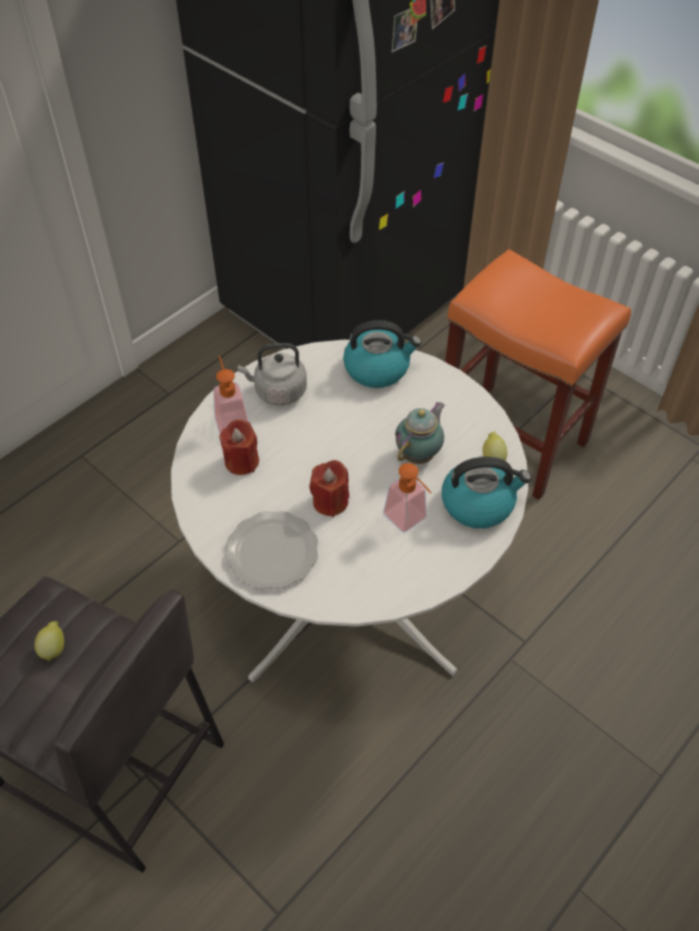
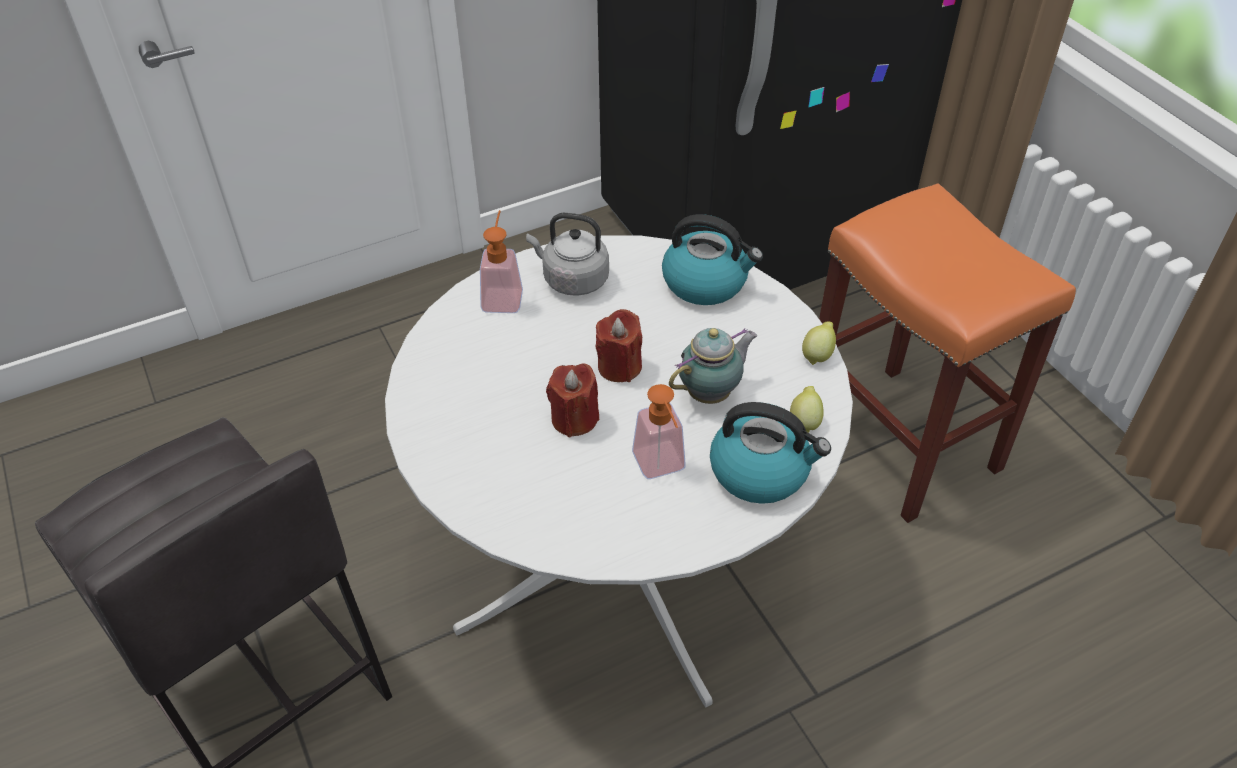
camera: 20 degrees right, 5 degrees down
(54, 648) = (188, 496): lemon -> lemon (817, 355)
(241, 461) = (491, 346): red candle -> red candle (619, 366)
(274, 551) = (478, 457): plate -> none

